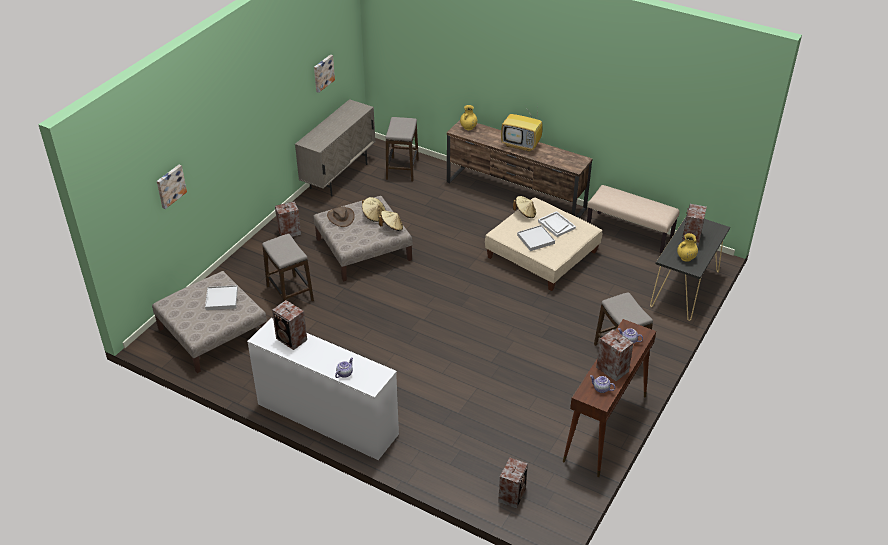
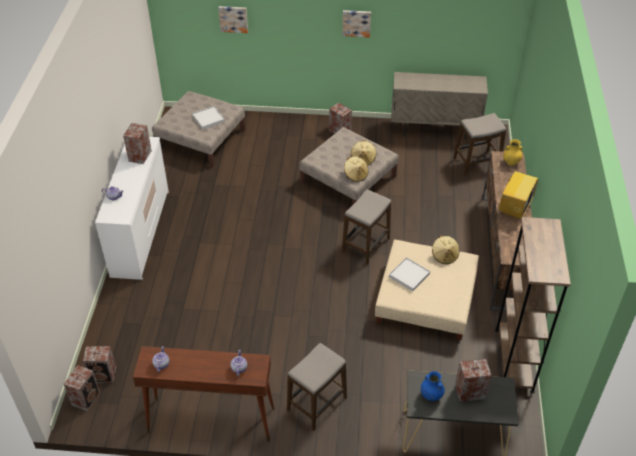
camera: 65 degrees right, 5 degrees up
(290, 293) = (268, 160): stool -> stool (366, 245)
(323, 73) = (454, 32): picture -> picture (356, 23)
(340, 217) = (347, 141): brown hat -> none
(522, 145) = (514, 207): television -> television turned 150 degrees counterclockwise
(556, 225) = (444, 284): white tray -> none
(611, 369) = (192, 365): speaker -> speaker (86, 398)
(630, 232) = (514, 360): beige bench -> brown bookcase
(685, 258) = (431, 395): yellow vase -> blue vase

